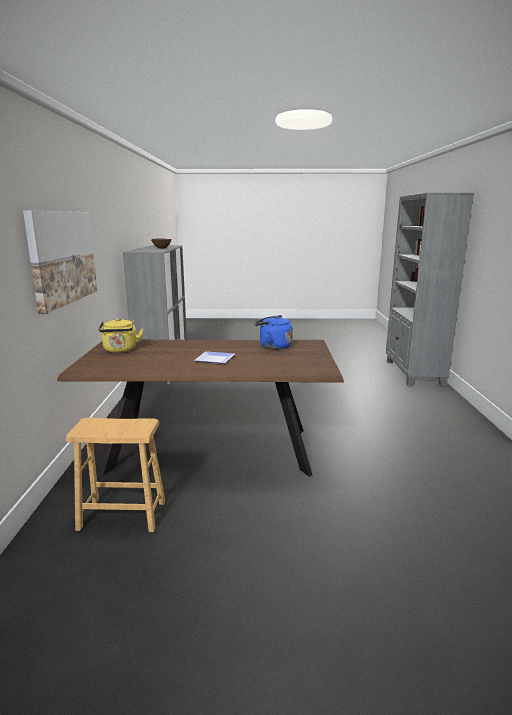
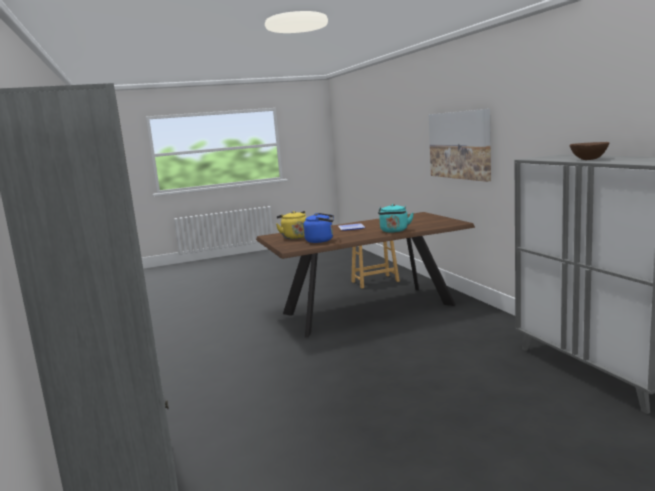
camera: 160 degrees right, 5 degrees down
(120, 350) = (430, 221): yellow kettle -> yellow kettle (294, 237)
(188, 343) = (394, 231): none -> turquoise kettle

